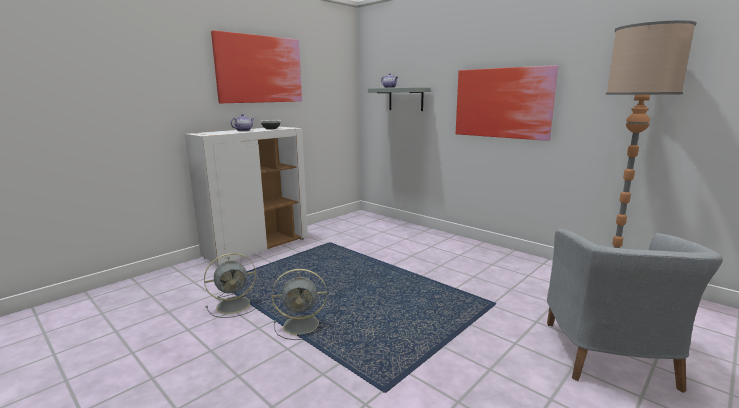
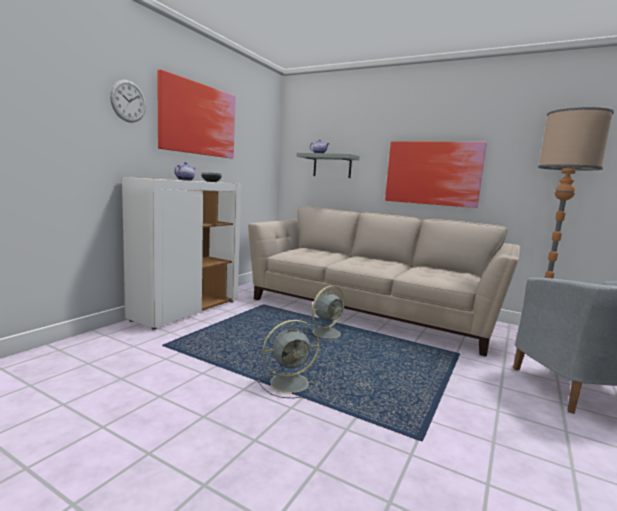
camera: 15 degrees left, 5 degrees down
(184, 65) = (128, 101): none -> wall clock
(235, 305) = (200, 367): grey fan -> grey fan (327, 333)
(435, 250) = (371, 310): none -> beige sofa

